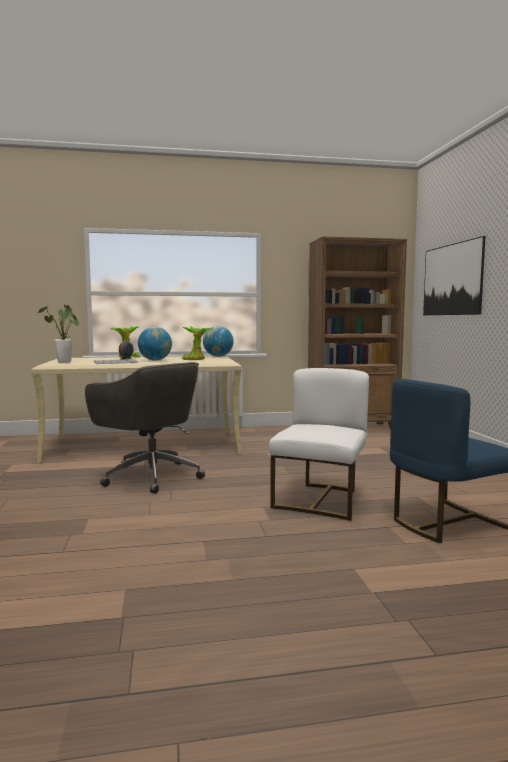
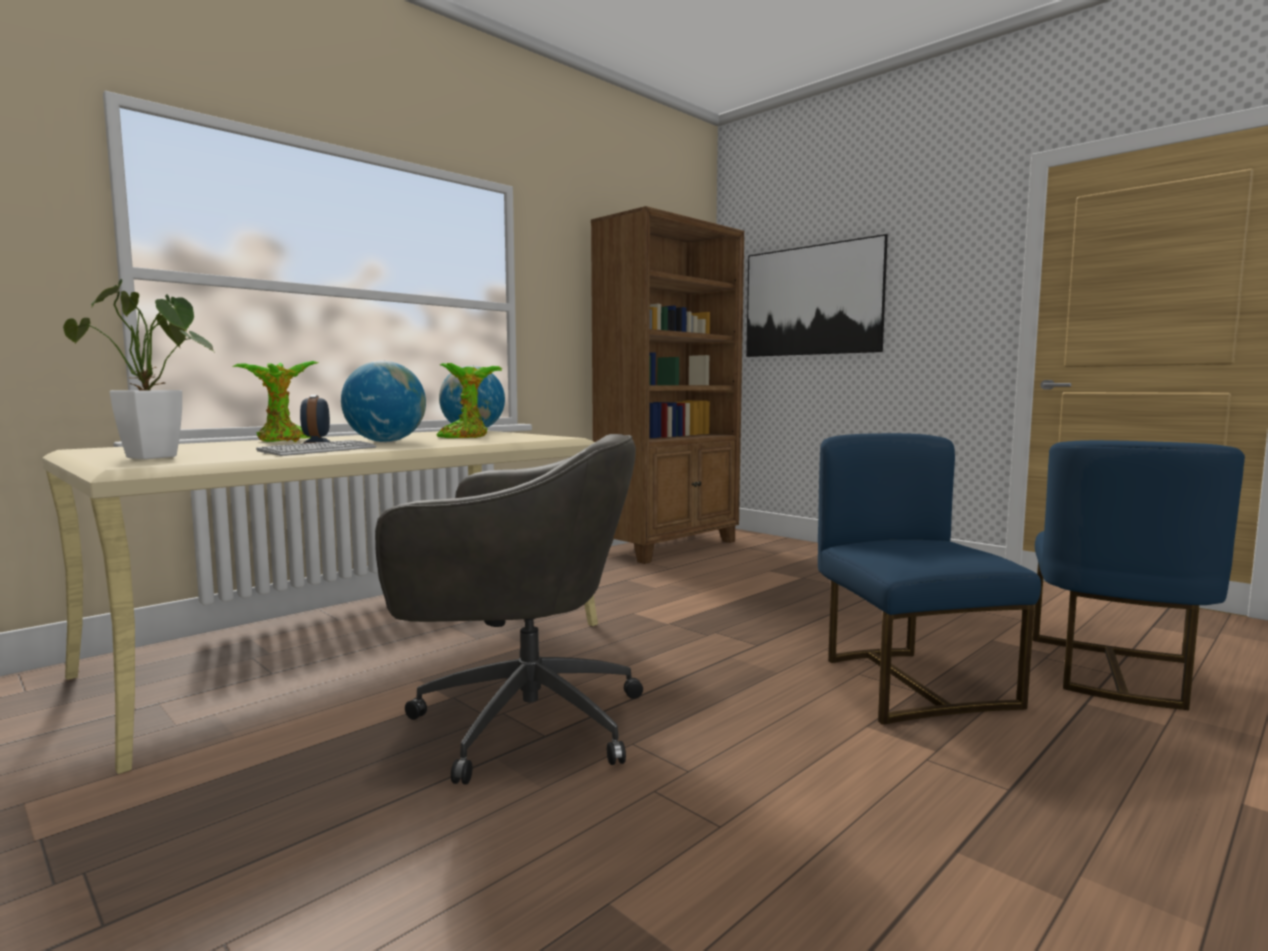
camera: 35 degrees left, 0 degrees up
(321, 500) = (909, 683): white chair -> blue chair

